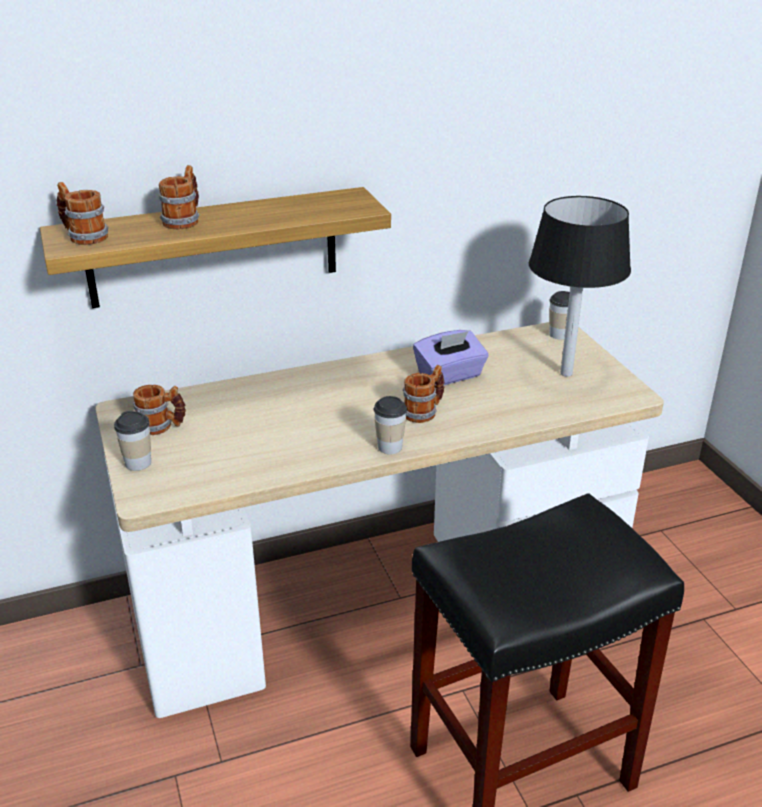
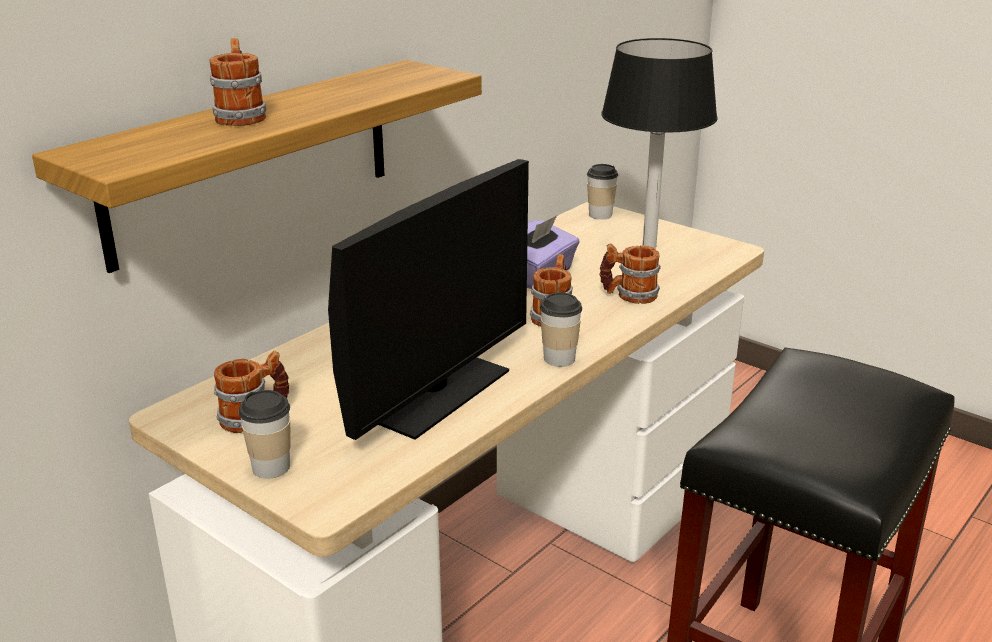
camera: 30 degrees left, 5 degrees down
(83, 236) = (123, 151): mug -> mug (628, 295)
(282, 445) = (436, 393): none -> monitor

